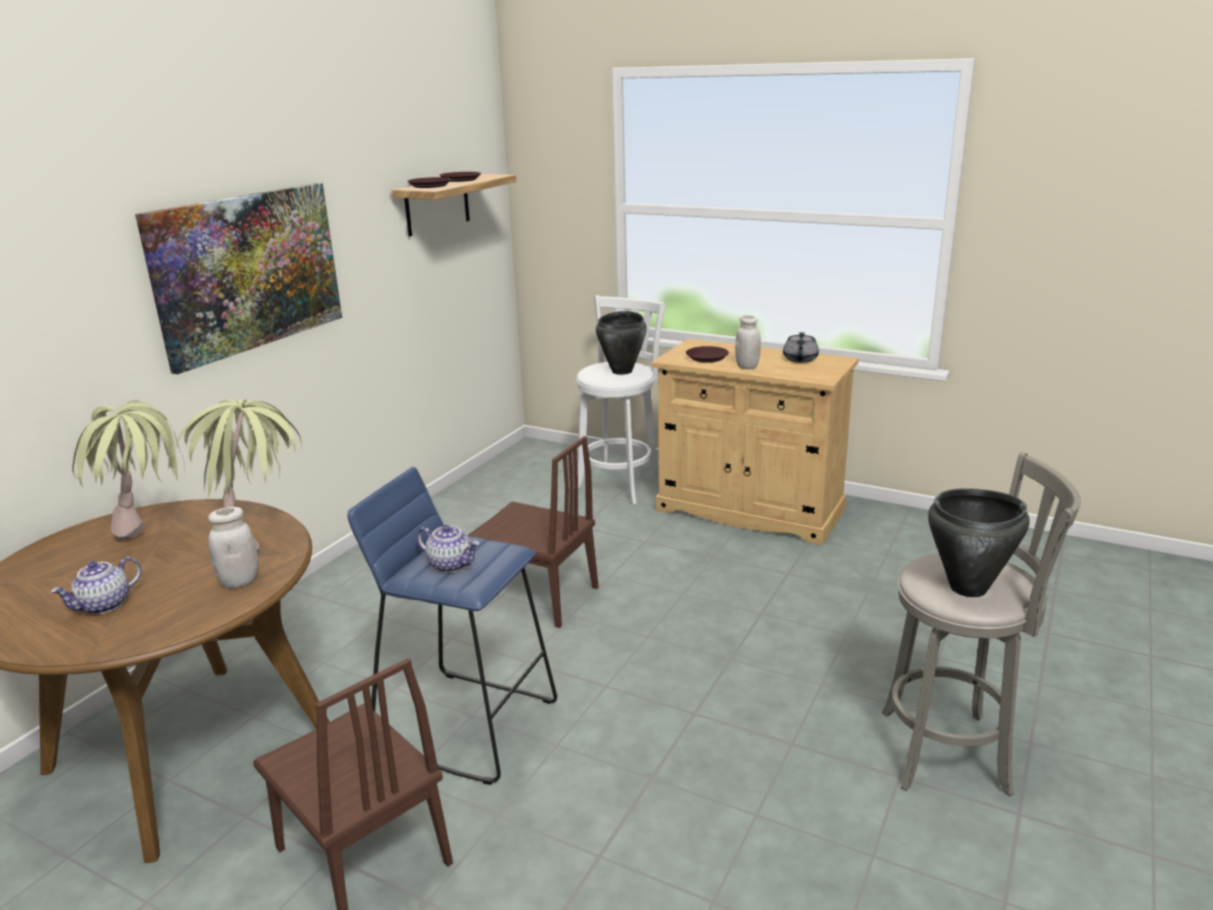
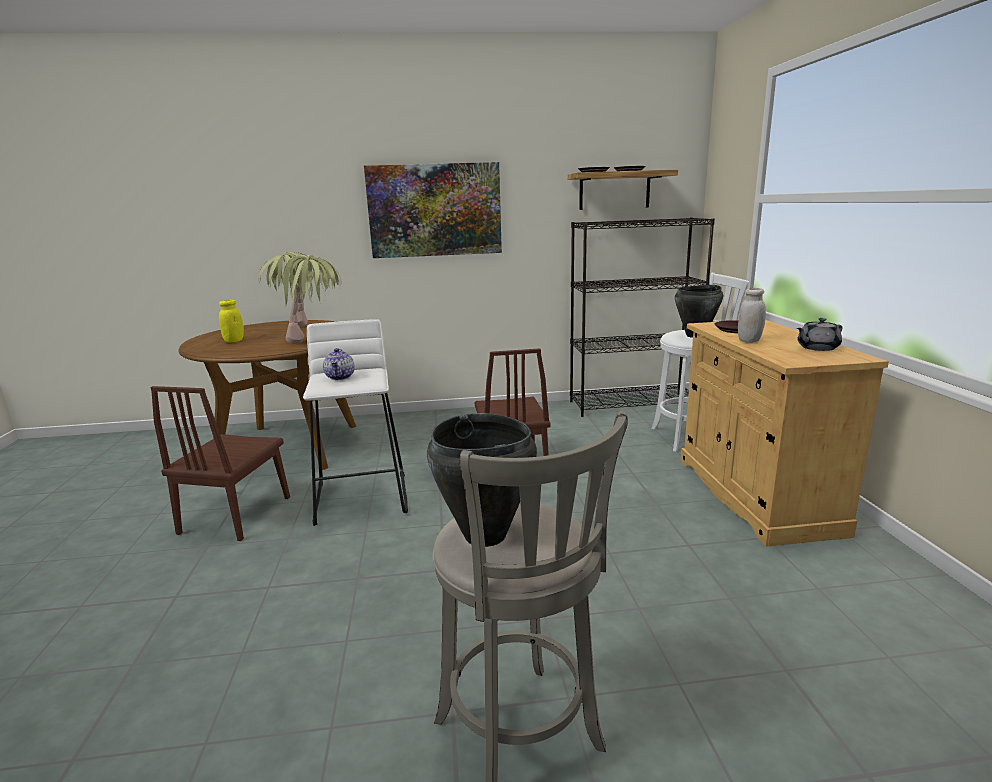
camera: 55 degrees right, 5 degrees down
(104, 605) = (234, 341): teapot -> yellow jar
(239, 581) = (270, 348): white jar -> none
(466, 724) = (362, 497): blue stool -> white stool
(505, 473) = (633, 404): none -> black bookcase

